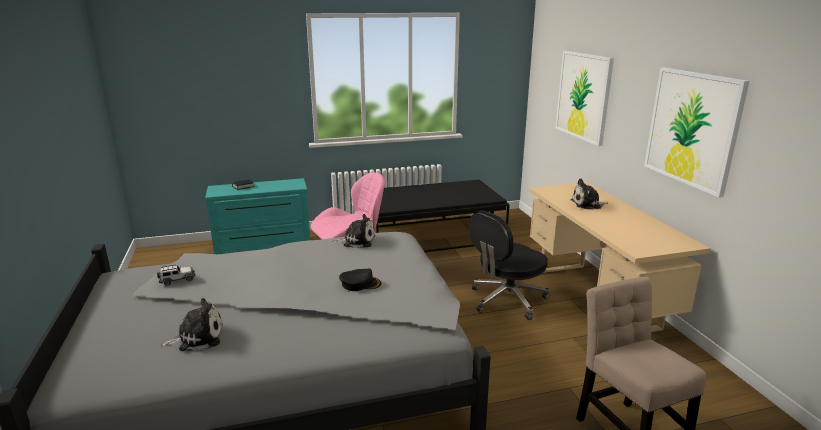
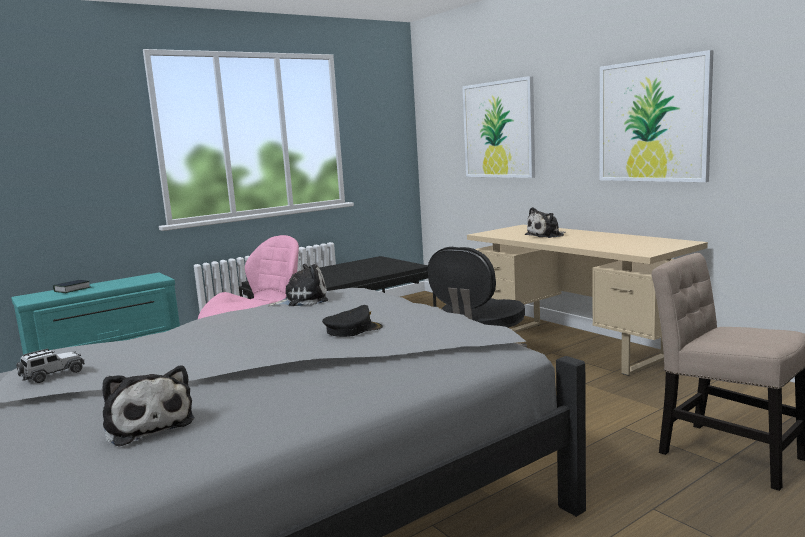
camera: 20 degrees left, 10 degrees down
(198, 337) = (148, 425): plush toy -> plush toy turned 90 degrees clockwise

